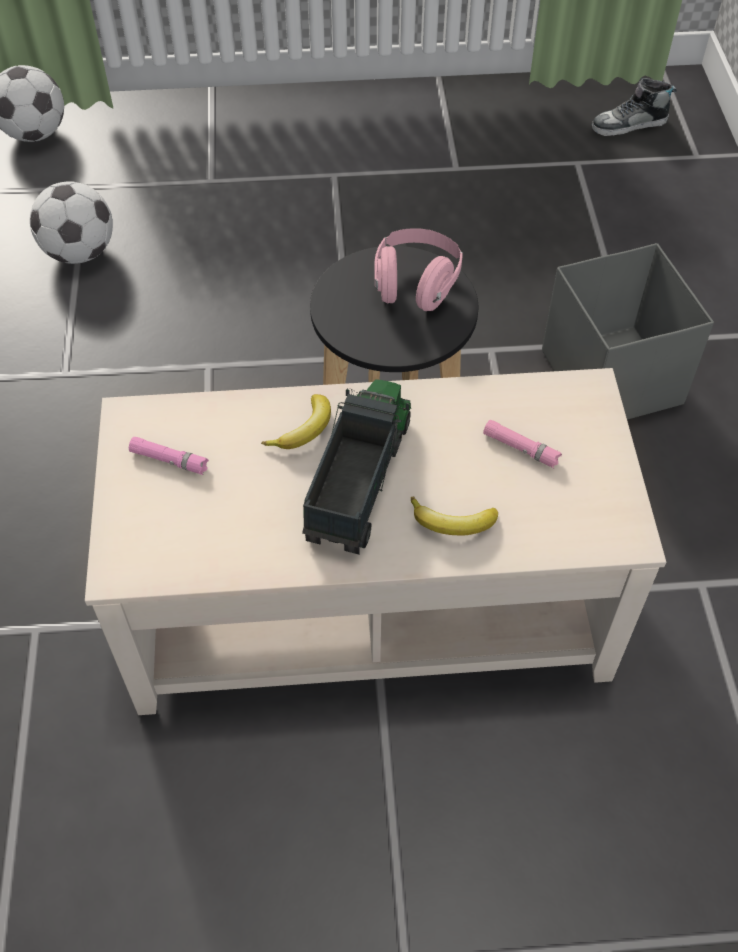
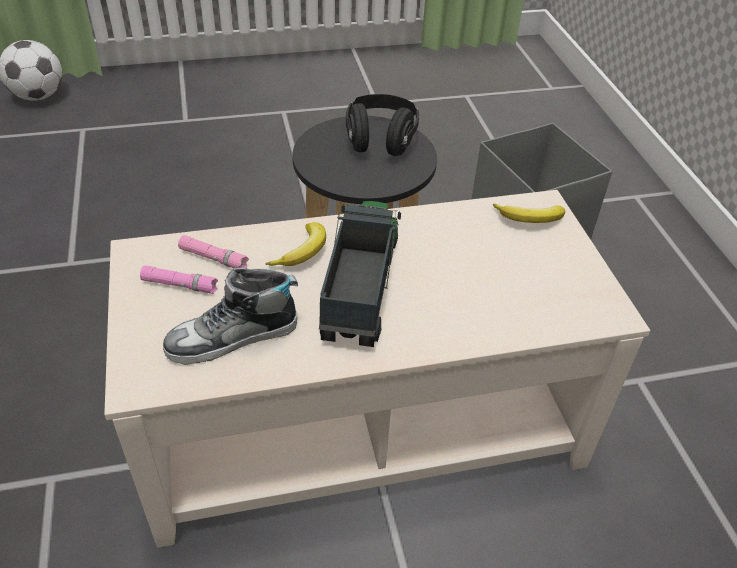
camera: 10 degrees left, 10 degrees down
(80, 253) = (80, 174): football -> none
(415, 285) = (380, 140): pink headphones -> black headphones
(452, 523) = (453, 315): banana -> banana (530, 219)
(521, 448) = (498, 252): pink flashlight -> pink flashlight (214, 258)
(629, 125) = (498, 71): shoe -> shoe (233, 338)

